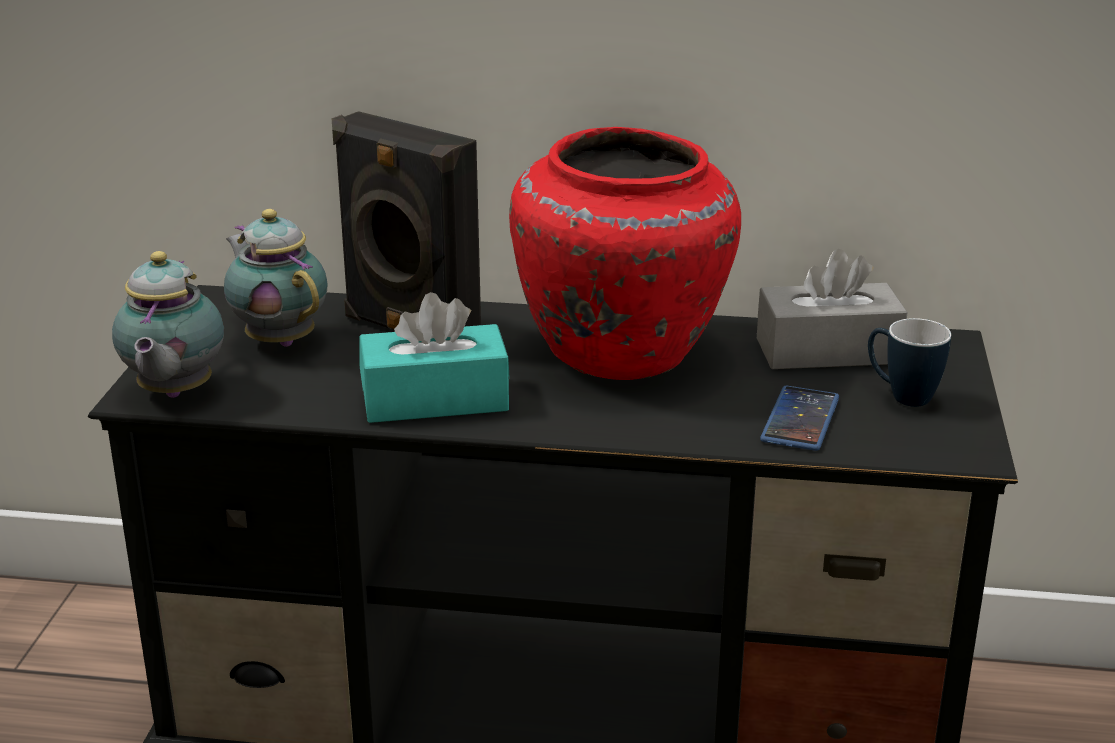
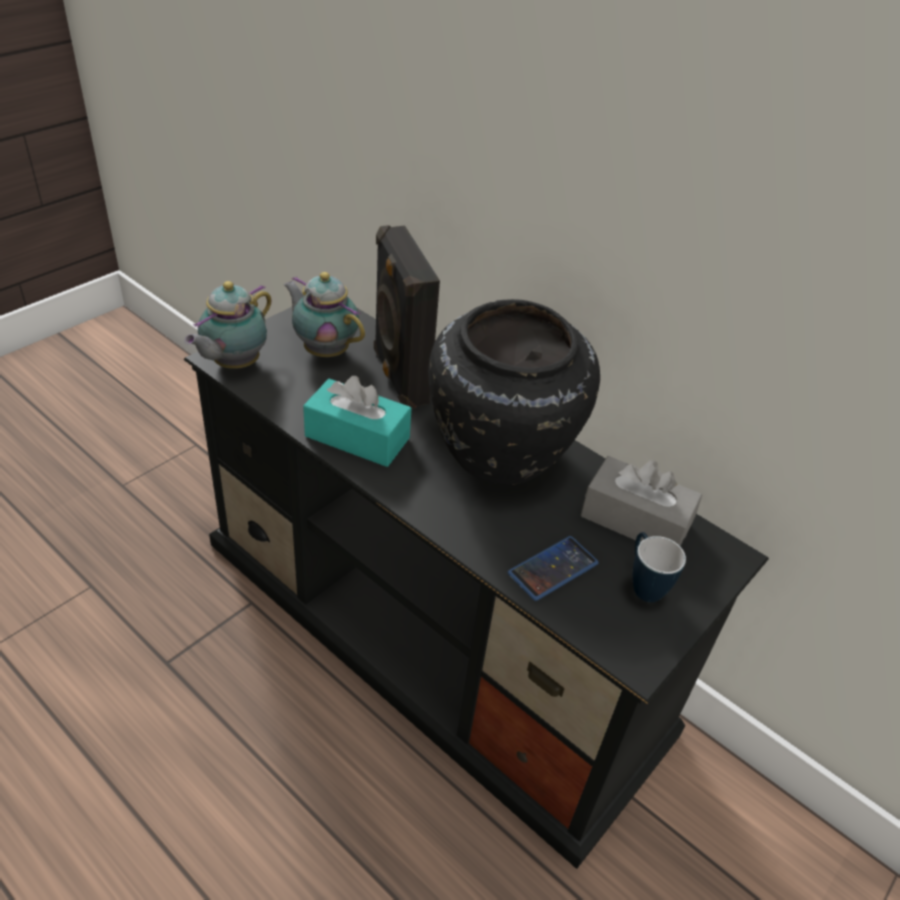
camera: 30 degrees right, 15 degrees up
(279, 340) = (324, 350): teapot -> teapot turned 45 degrees counterclockwise
(621, 355) = (499, 456): red vase -> black vase

